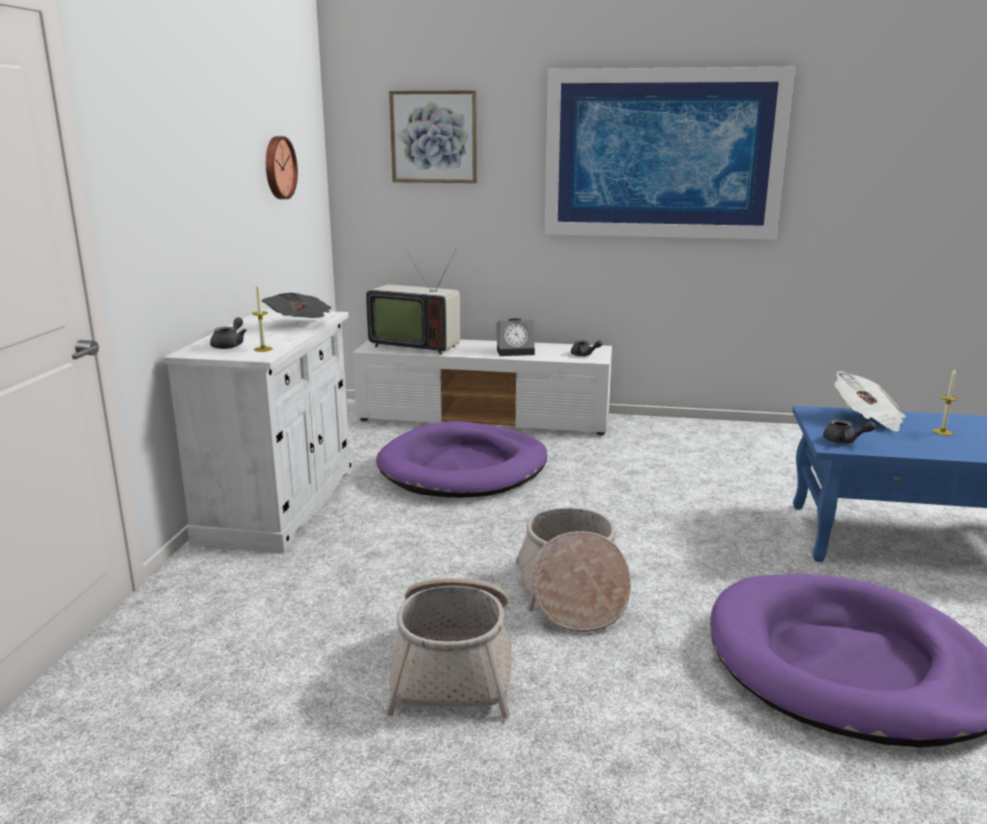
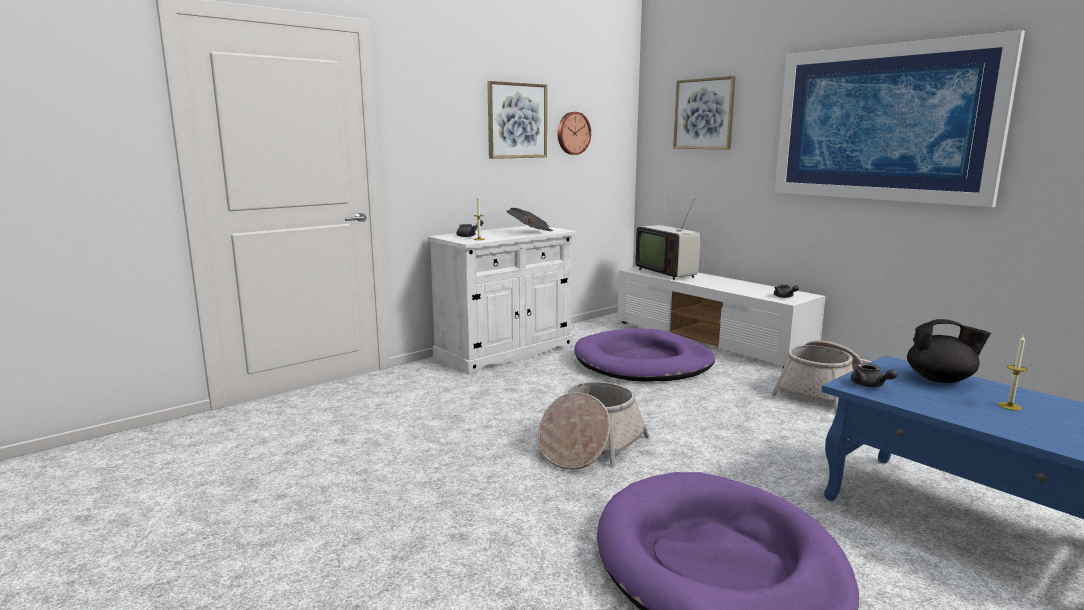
camera: 40 degrees right, 5 degrees down
(229, 155) = (517, 120): none -> picture
(454, 666) = (460, 453): basket -> basket (820, 392)
(516, 352) = (733, 287): alarm clock -> none
(867, 419) = (941, 379): newspaper -> black teapot

